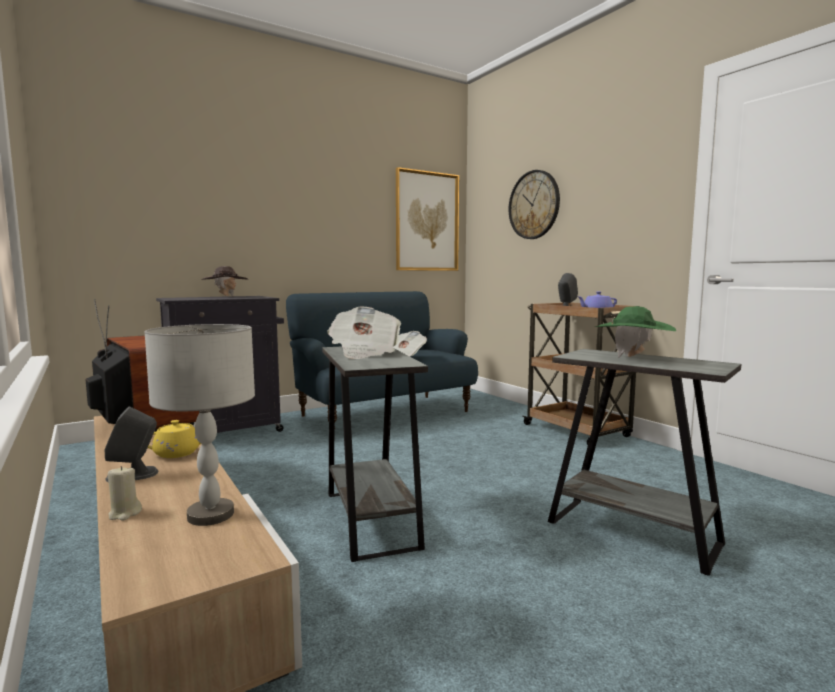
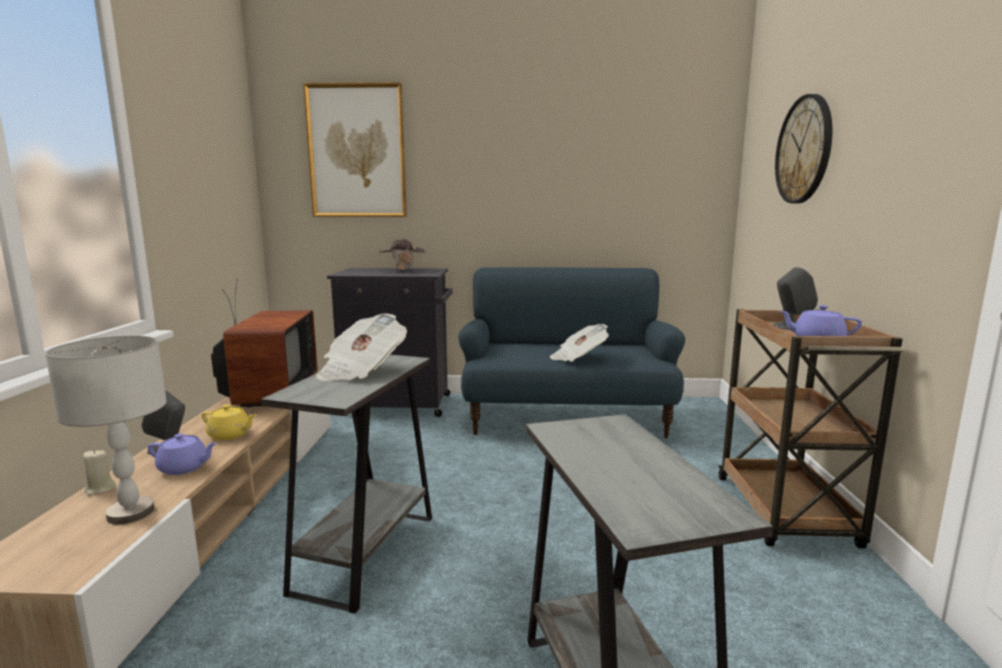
camera: 35 degrees right, 5 degrees up
(187, 480) = (184, 468): none -> purple teapot
(427, 221) = (672, 175): picture -> picture (357, 151)
(632, 358) = (620, 456): green hat -> none

